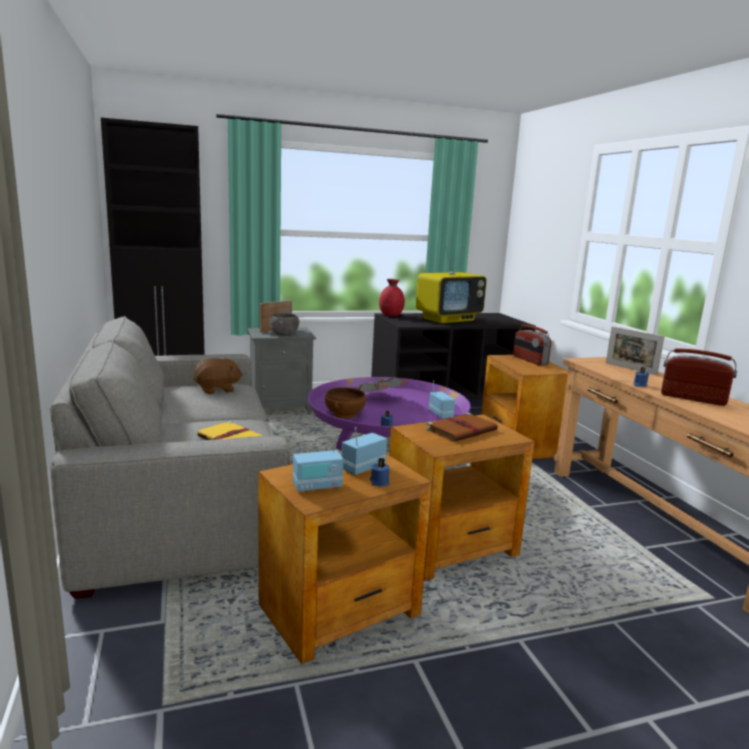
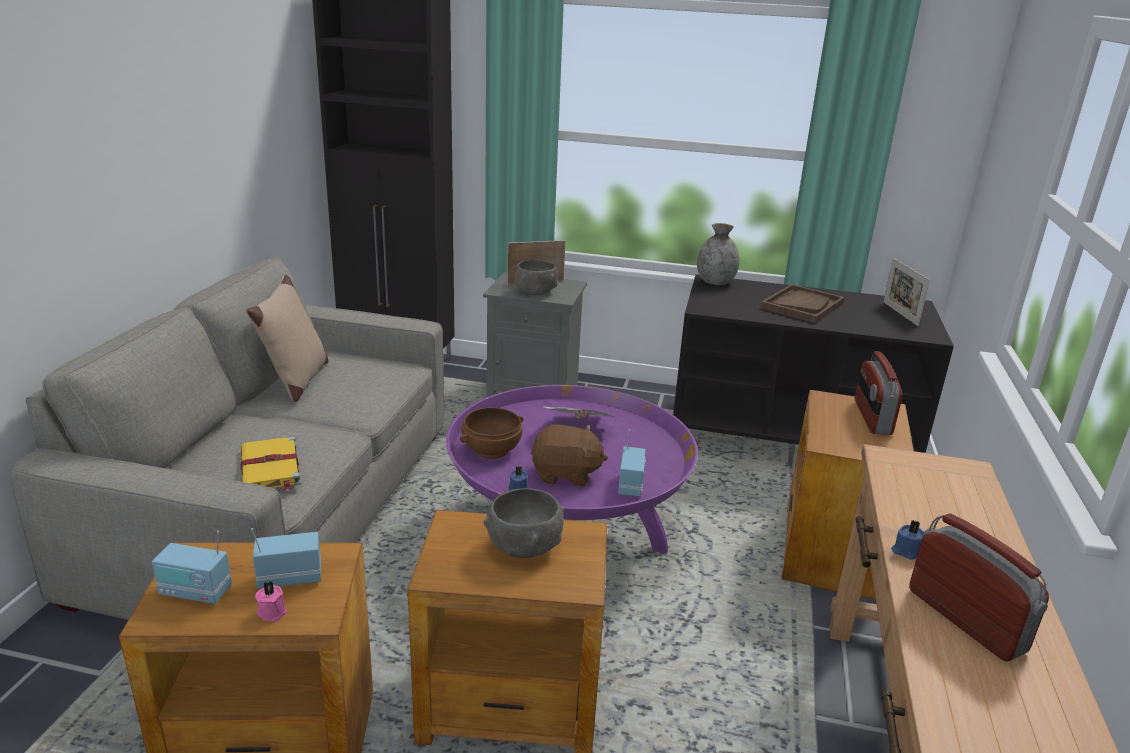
camera: 30 degrees right, 10 degrees up
(175, 400) = (296, 381): none -> beige pillow
(217, 390) = (365, 373): brown plush toy -> brown plush toy (566, 474)
(379, 482) = (272, 611): blue candle -> pink candle
(390, 315) = (715, 282): red vase -> grey vase
(448, 319) = (802, 306): television -> brown tray
(462, 430) = (524, 547): brown book -> grey bowl
(630, 369) = (961, 503): picture frame -> picture frame (900, 313)

